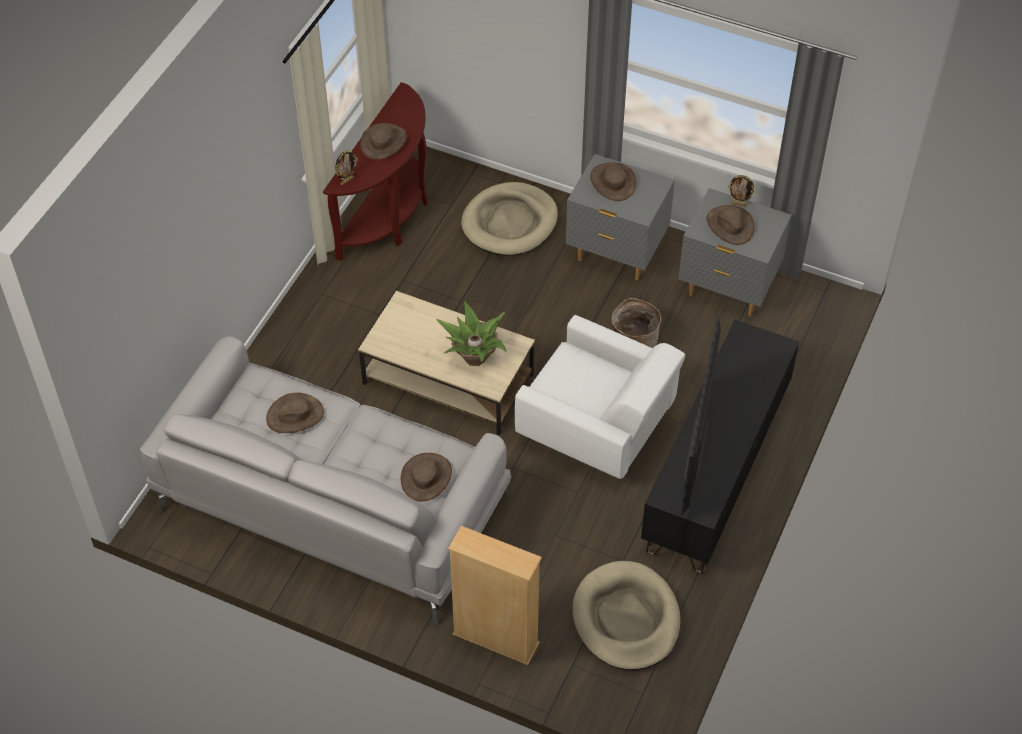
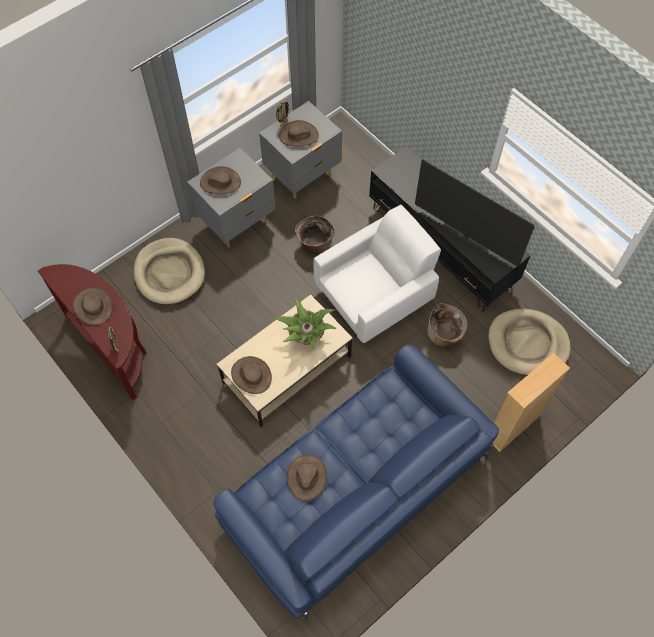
camera: 65 degrees left, 10 degrees up
(331, 501) = (355, 489): grey sofa -> blue sofa
(426, 477) = (406, 408): brown hat -> brown hat (251, 375)
(585, 521) = (444, 335): none -> basket

